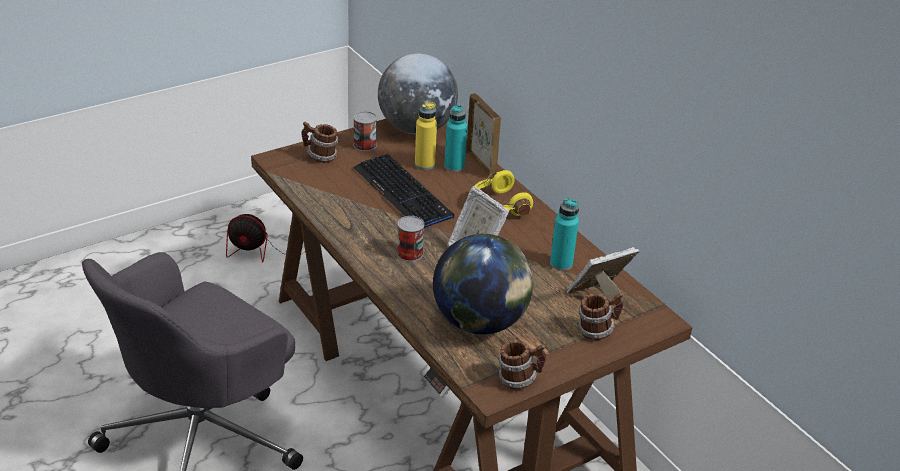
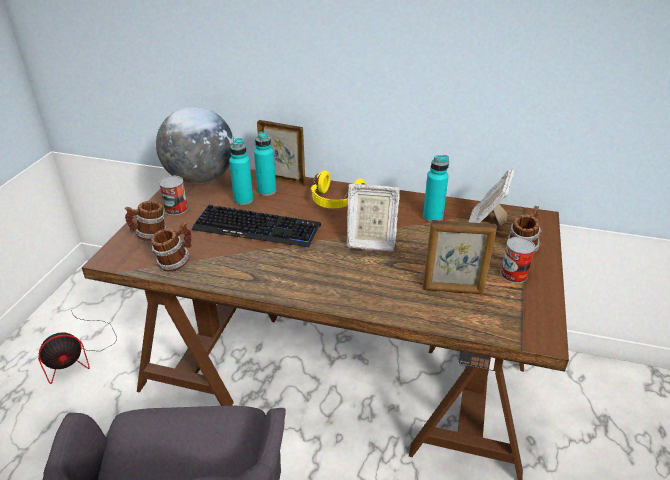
camera: 40 degrees left, 0 degrees up
(410, 253) = (328, 269): can -> can (514, 274)
(424, 164) = (243, 200): yellow bottle -> turquoise bottle
(479, 323) = (453, 290): globe -> picture frame
(519, 380) = (541, 314): mug -> mug (175, 262)

